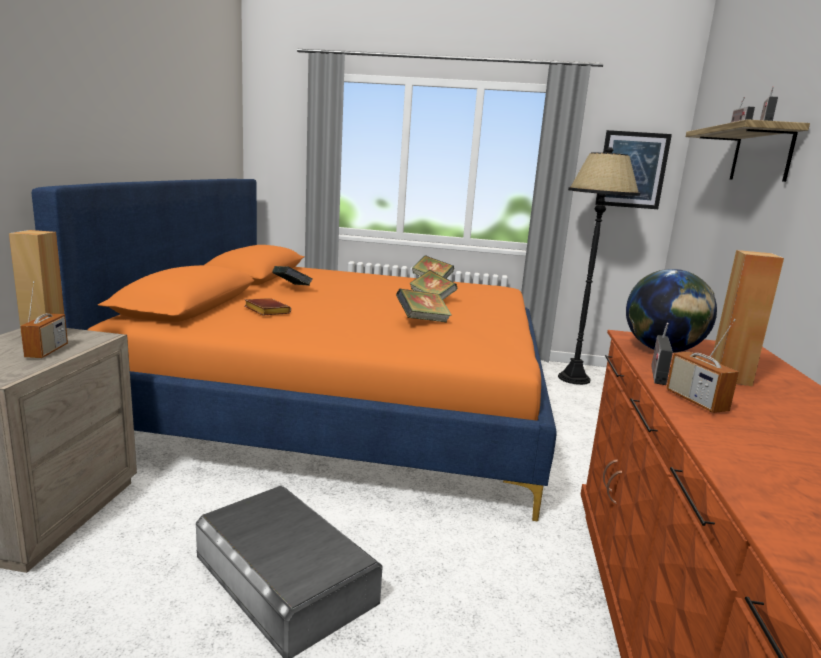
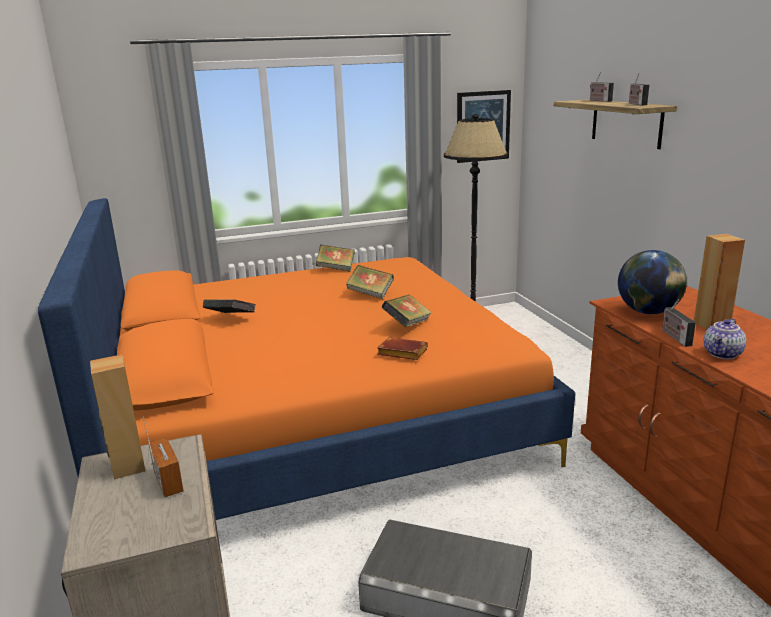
camera: 25 degrees left, 5 degrees up
(265, 311) = (254, 357): brown book -> brown book (401, 353)
(696, 401) = (723, 354): radio -> teapot

